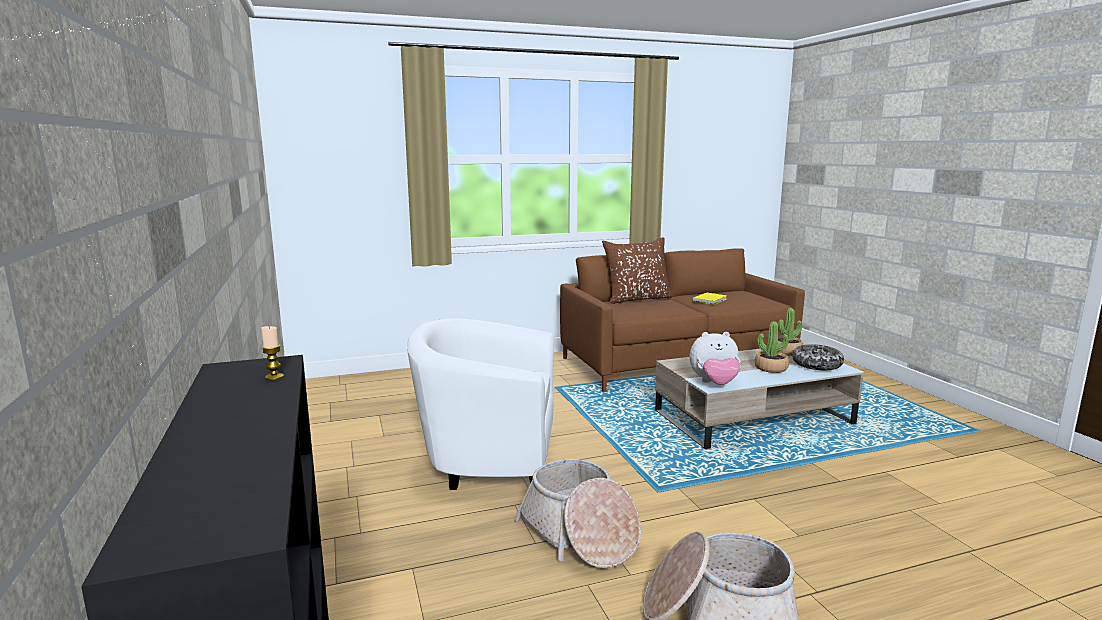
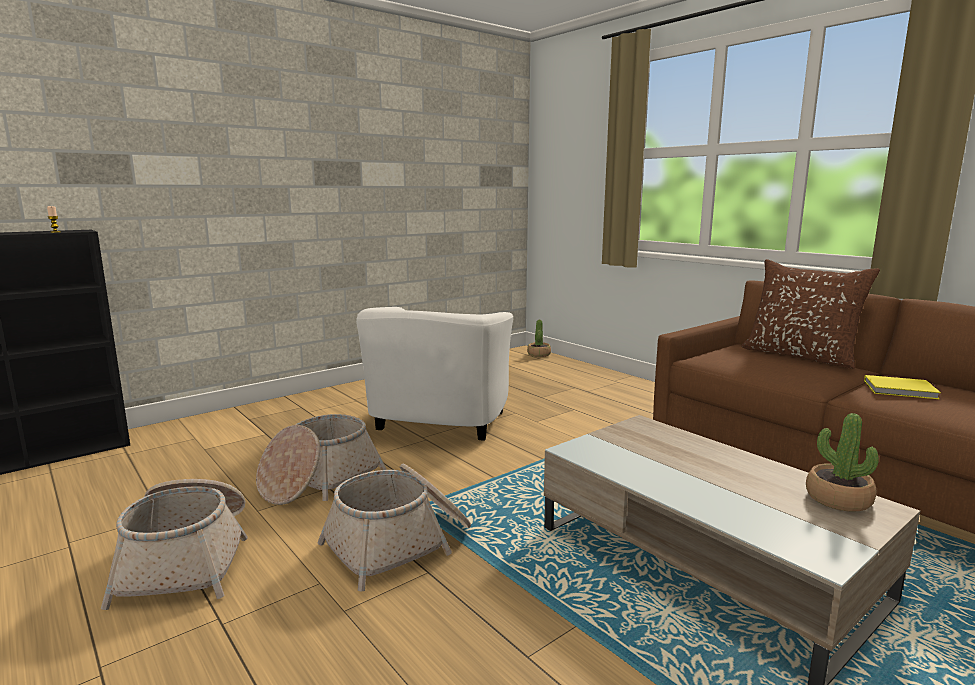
camera: 70 degrees right, 0 degrees up
(487, 460) = (436, 426): white armchair -> white armchair turned 150 degrees counterclockwise
(712, 504) = (400, 543): none -> basket
(714, 383) = (586, 451): plush toy -> none
(771, 368) = (712, 486): potted plant -> potted plant (539, 354)
(817, 364) = (801, 529): bowl -> none

